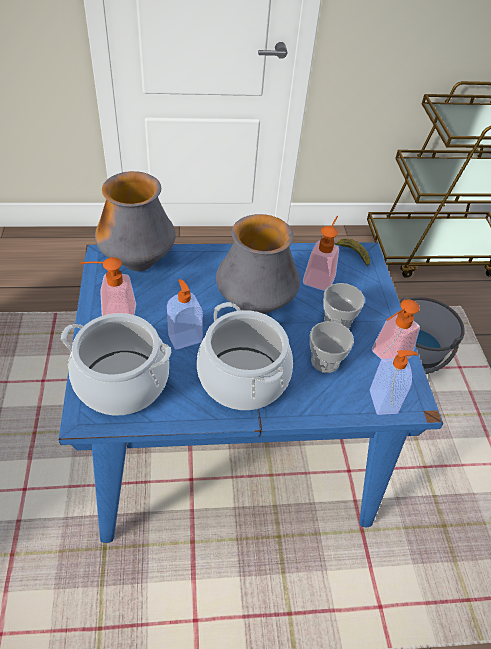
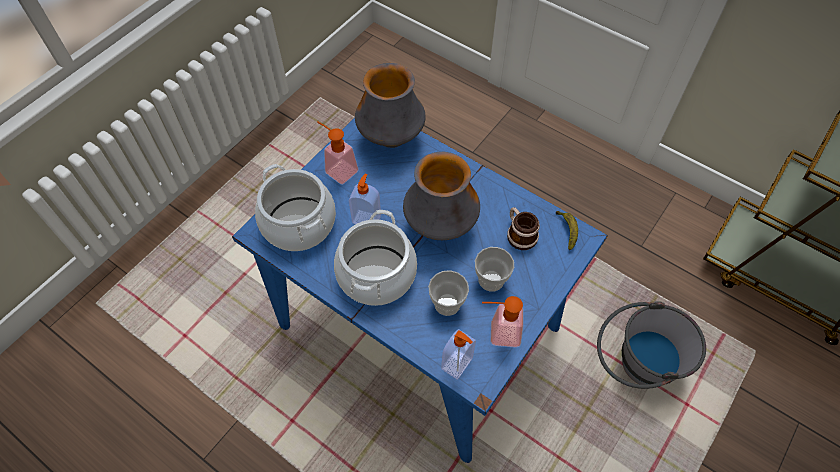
camera: 45 degrees right, 10 degrees up
(320, 276) = (519, 234): soap dispenser -> mug

